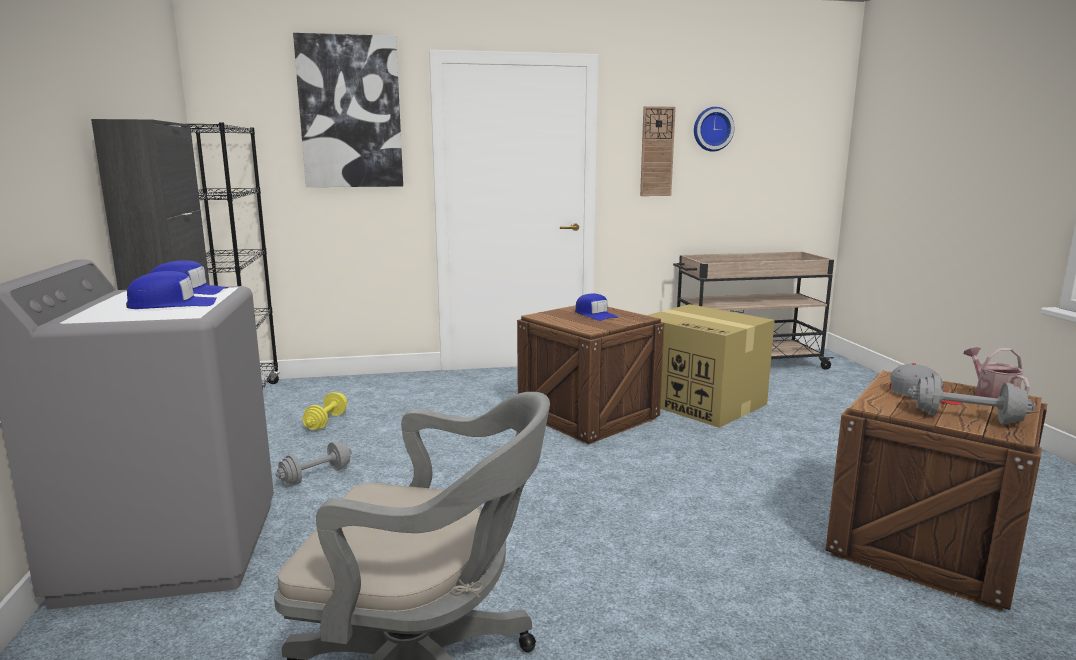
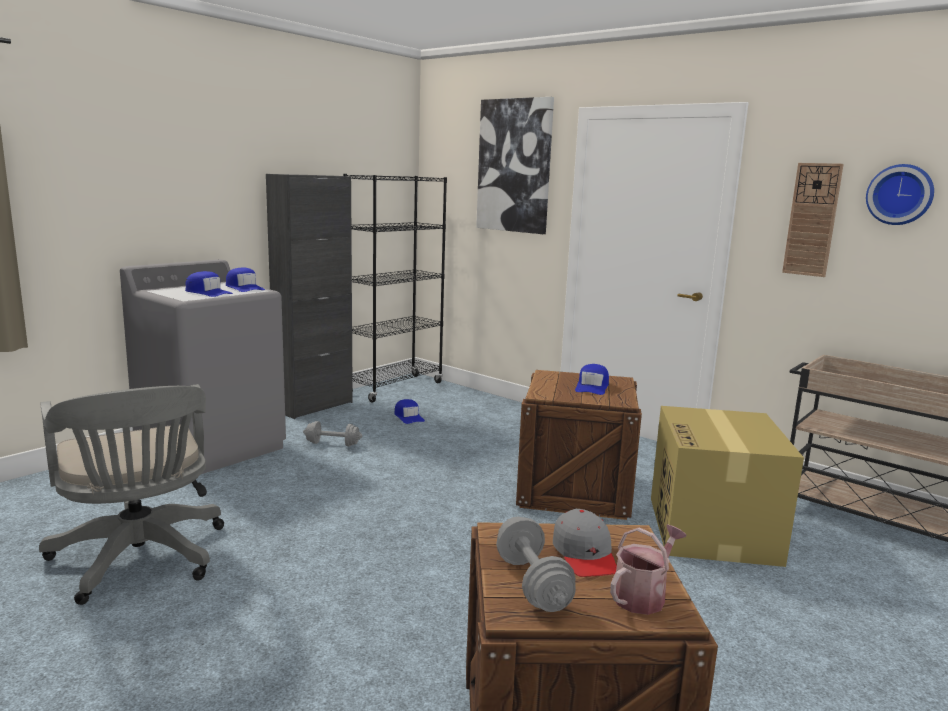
camera: 50 degrees right, 0 degrees up
(326, 421) = (408, 417): yellow dumbbell -> blue cap

